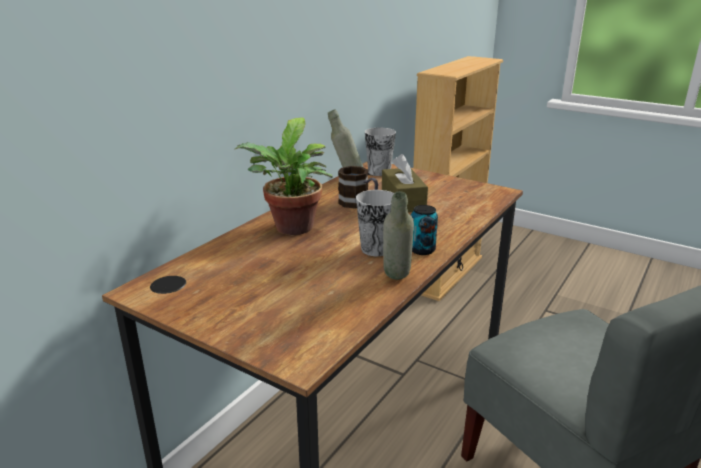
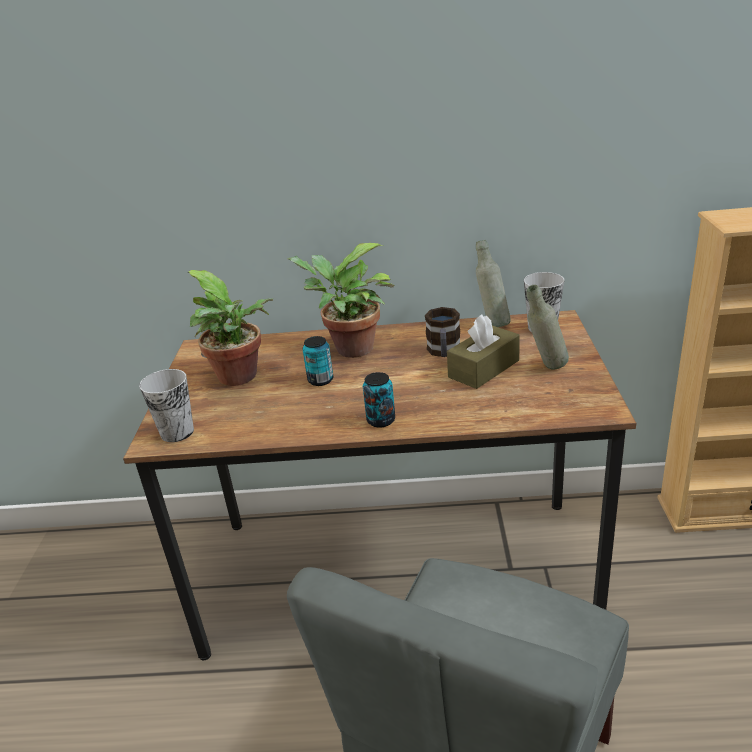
camera: 60 degrees right, 5 degrees up
(253, 284) = (241, 378): none -> potted plant
(322, 253) = (320, 380): none -> can
(376, 249) = (356, 399): cup -> cup (177, 432)
(396, 281) = (304, 431): grey bottle -> grey bottle (545, 369)

